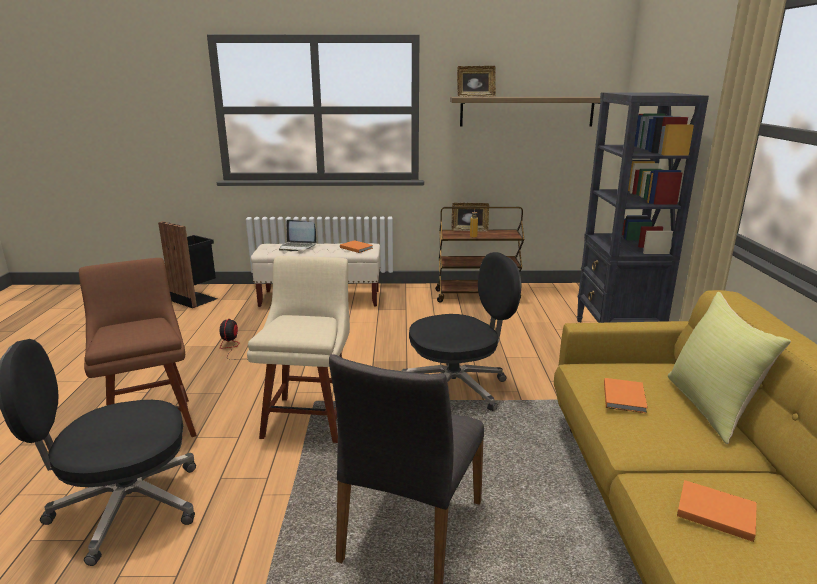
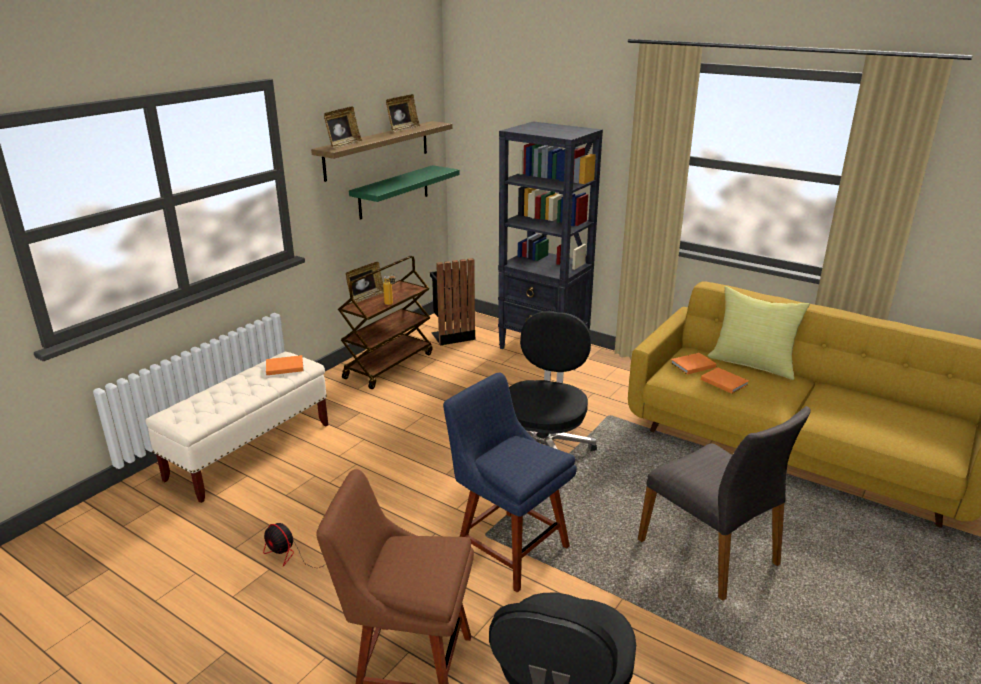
camera: 55 degrees left, 5 degrees up
(195, 299) = (83, 548): black trash can -> black trash can (452, 335)
(297, 247) = (215, 398): laptop -> none
(310, 416) = (508, 547): beige chair -> blue chair
(541, 153) = (394, 192): none -> green shelf
(557, 96) = (403, 129): none -> picture frame
(713, 511) = (852, 414): orange book -> orange book (691, 365)

